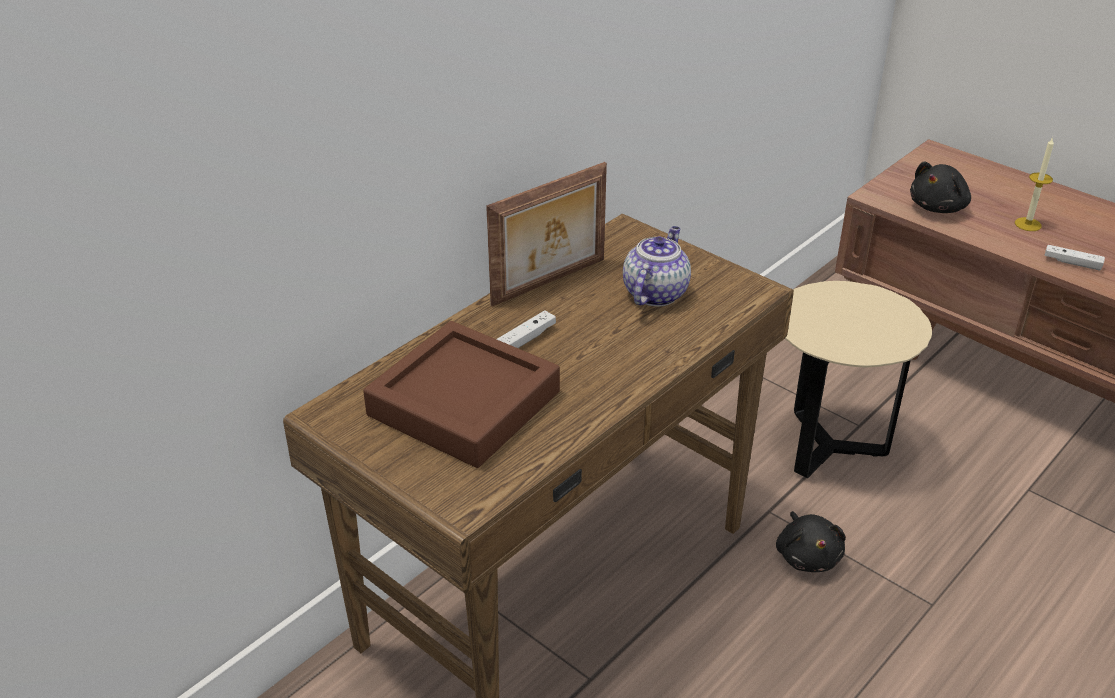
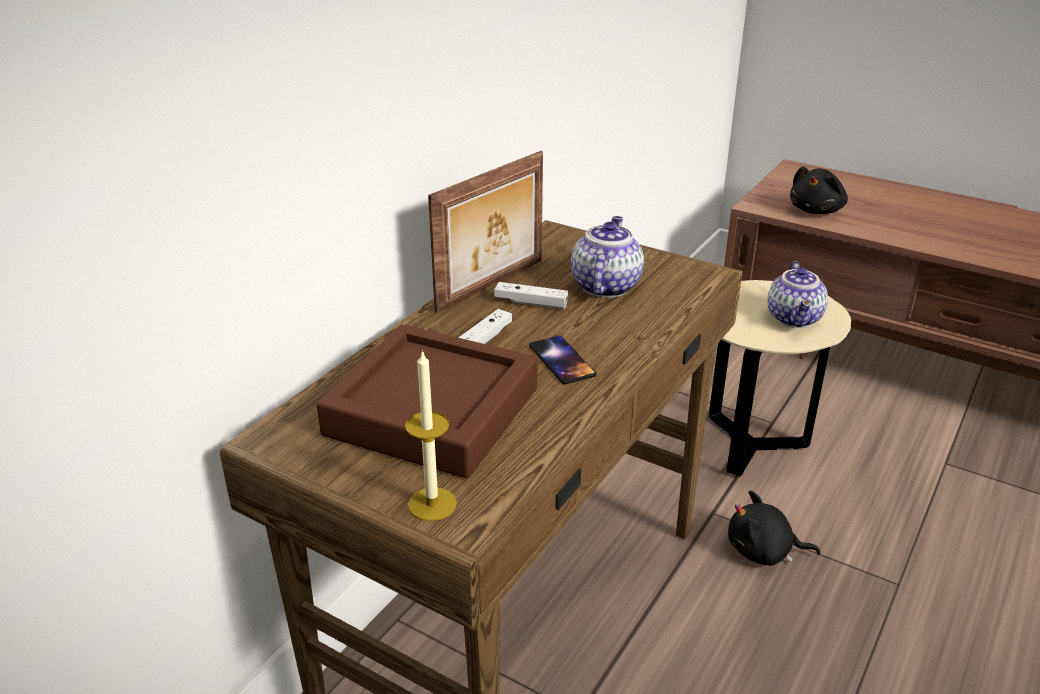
camera: 10 degrees left, 5 degrees down
(590, 367) = (562, 360): none -> phone
(807, 556) = (763, 551): black plush toy -> black plush toy turned 120 degrees clockwise
(873, 329) = (795, 319): none -> teapot
(1028, 224) = (900, 217): candle -> candle (432, 504)
(1072, 263) = (954, 245): white game controller -> white game controller (531, 303)

